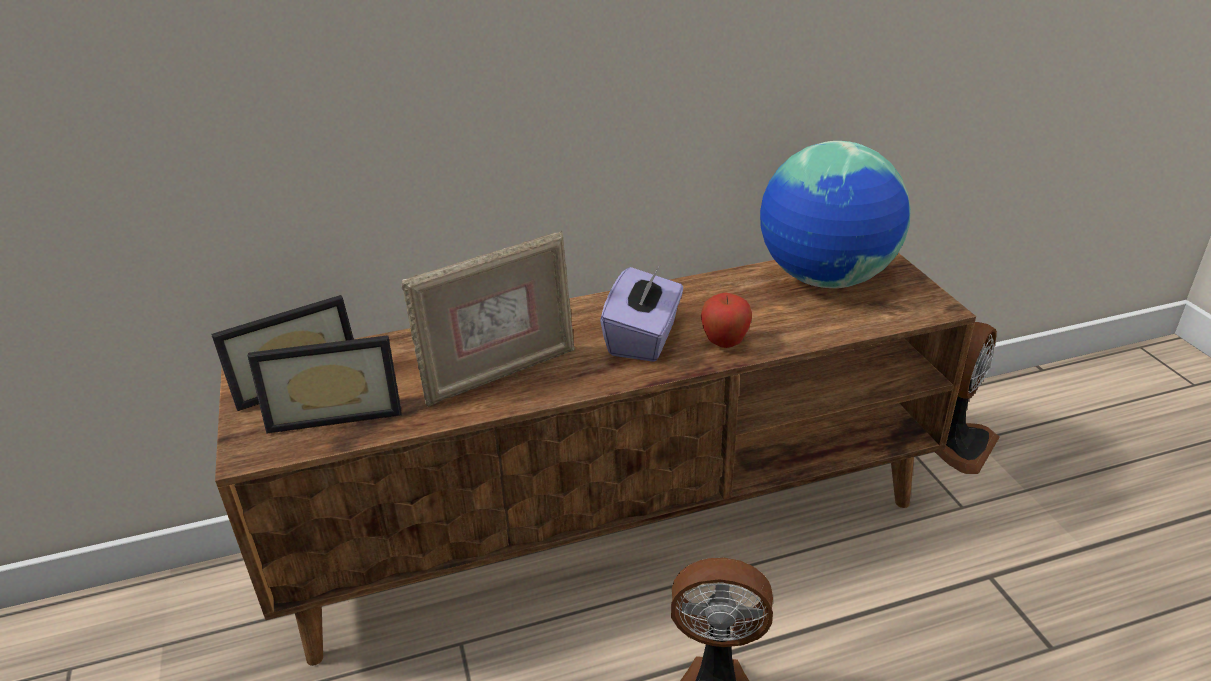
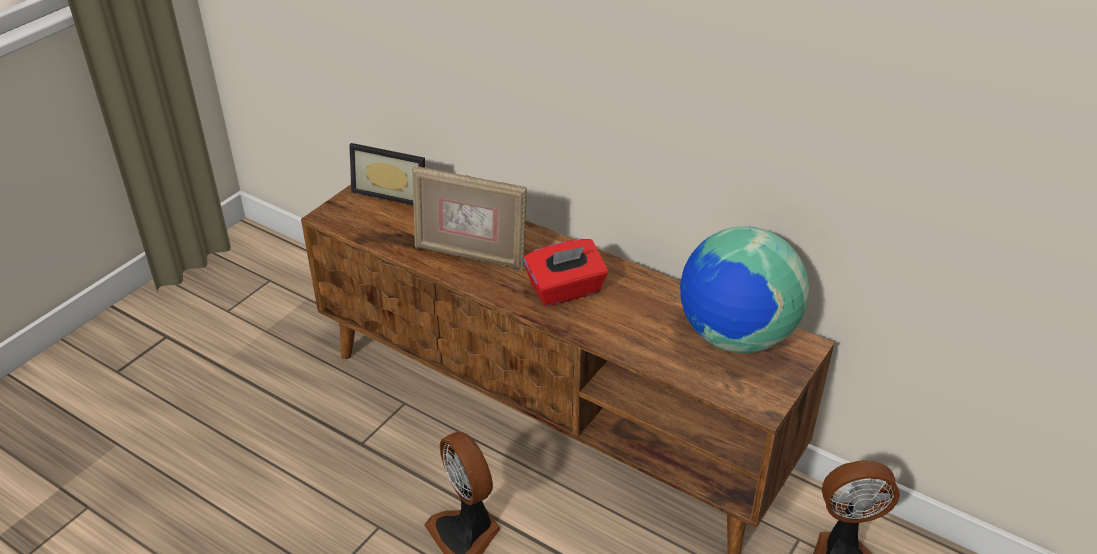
camera: 50 degrees right, 5 degrees up
(336, 410) = (383, 220): picture frame -> none
(644, 338) = (565, 290): purple tissue box -> red tissue box
(724, 344) = (598, 326): apple -> none

